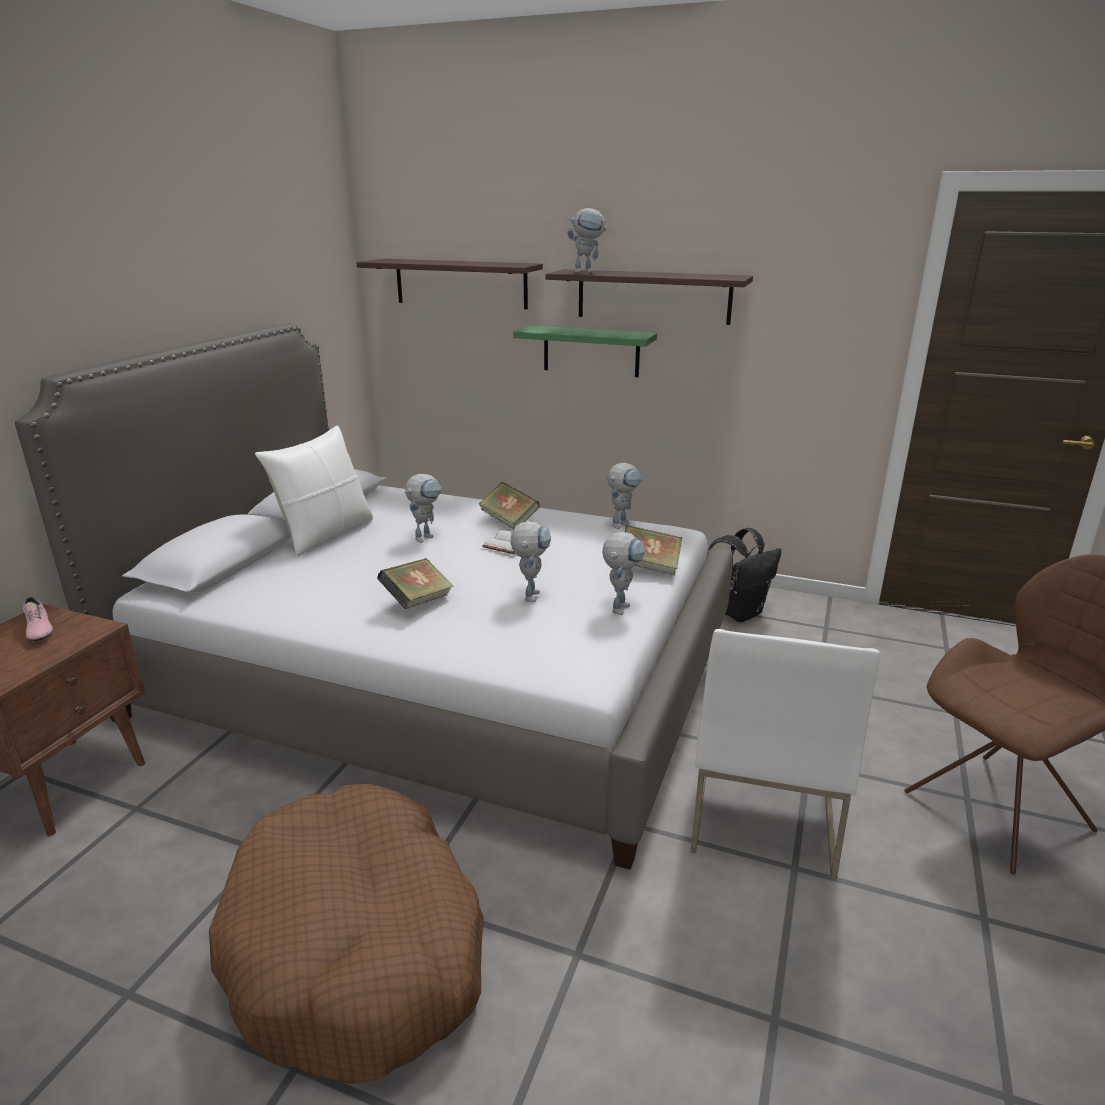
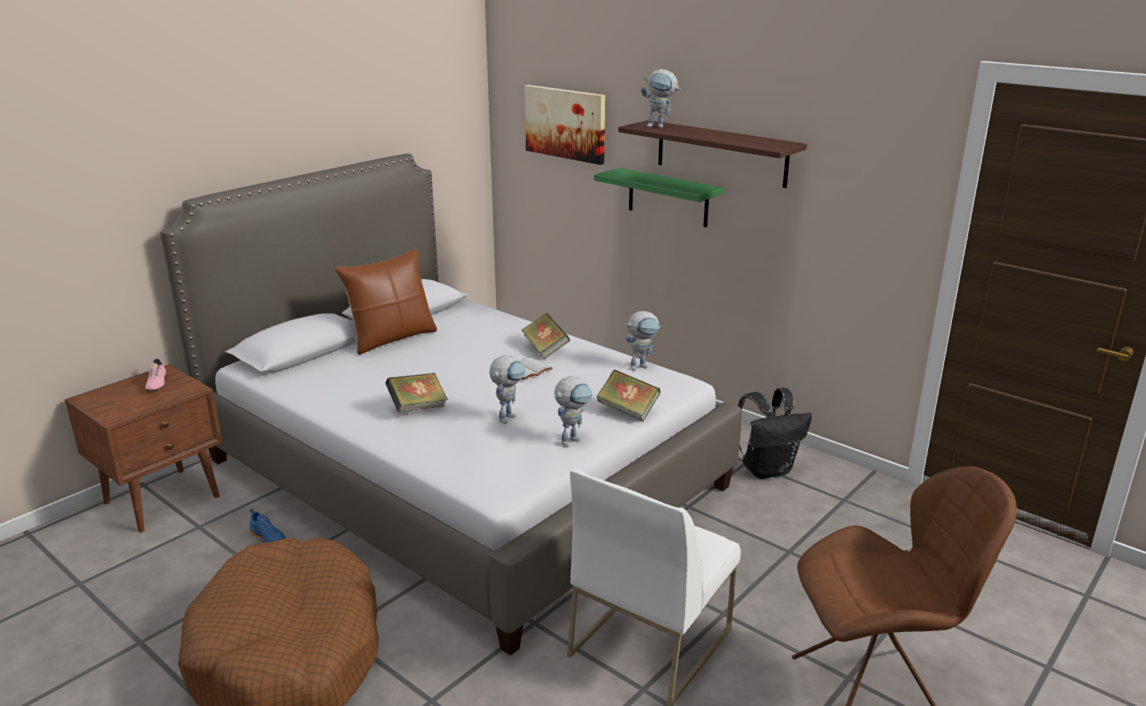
camera: 20 degrees right, 0 degrees up
(243, 800) = (269, 538): none -> blue shoe
(325, 534) = (392, 338): white pillow -> brown pillow
(426, 536) = (467, 352): toy robot -> none
(460, 283) = (565, 123): shelf -> picture

